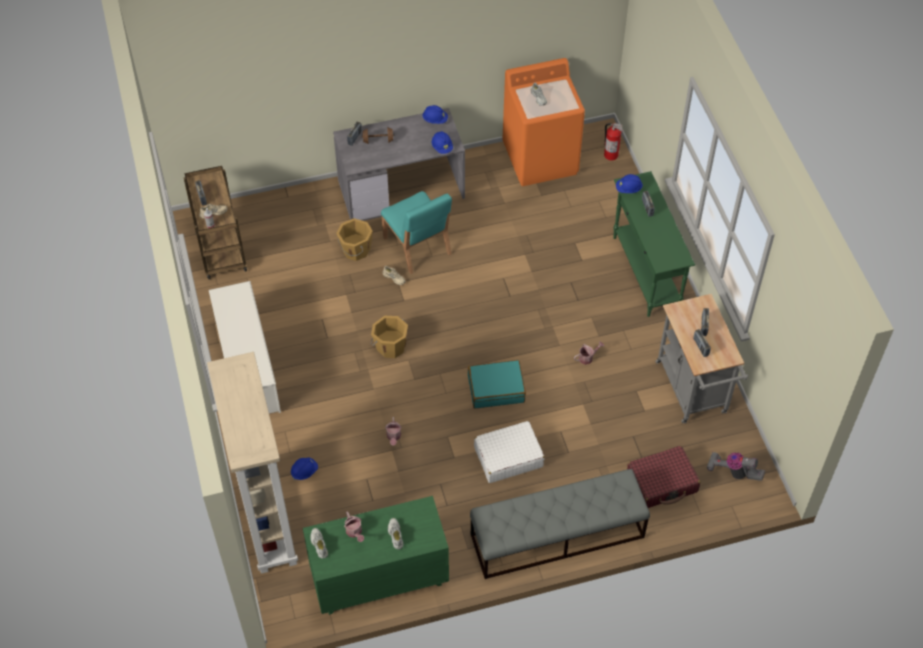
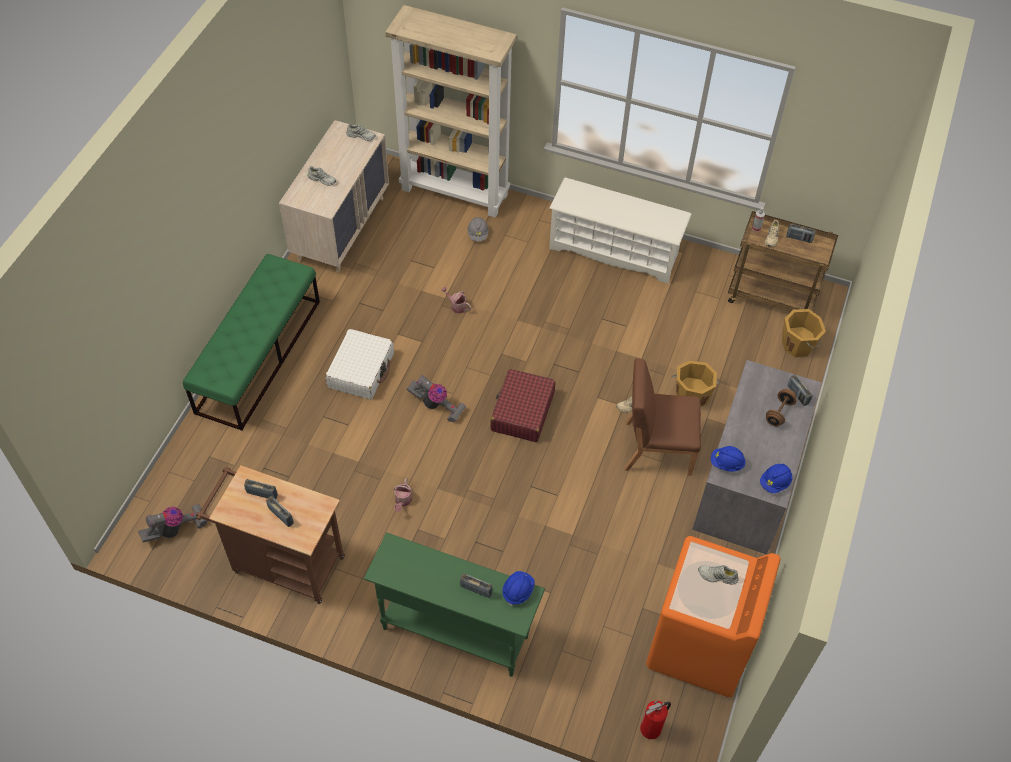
camera: 125 degrees right, 0 degrees up
(304, 471) = (478, 234): blue hard hat -> grey hard hat
(354, 532) = (349, 159): watering can -> none
(379, 579) = (341, 227): green dresser -> beige dresser
(390, 346) = (552, 357): orange bucket -> orange bucket (798, 345)
(417, 246) = (657, 447): turquoise chair -> brown chair
(496, 389) = (436, 406): turquoise suitcase -> vacuum cleaner
(556, 536) = (259, 355): grey bench -> green bench
(662, 482) = (225, 465): red suitcase -> red suitcase (522, 412)
(693, 392) = (283, 563): grey cart -> brown cart

